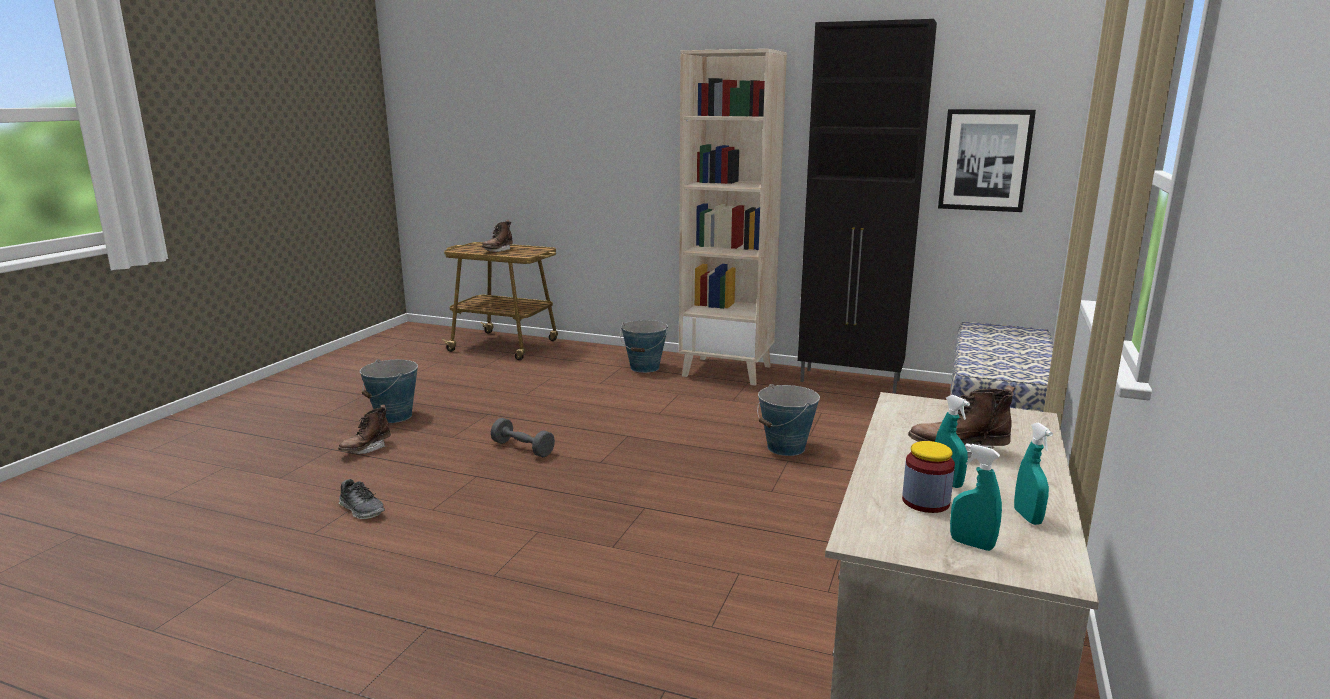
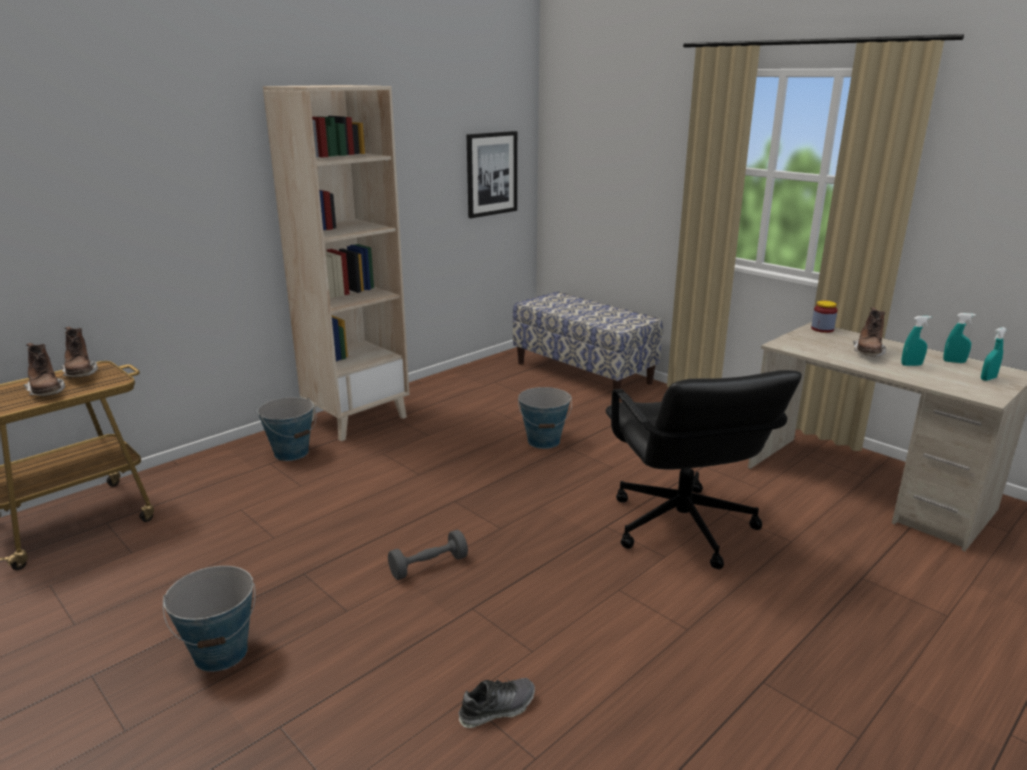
camera: 65 degrees left, 5 degrees up
(366, 449) = (314, 690): brown boot -> brown boot (80, 373)
(678, 548) = (681, 527): none -> black office chair
(851, 381) = (444, 382): black cabinet -> none
(925, 502) = (938, 375): jar -> jar (822, 329)

